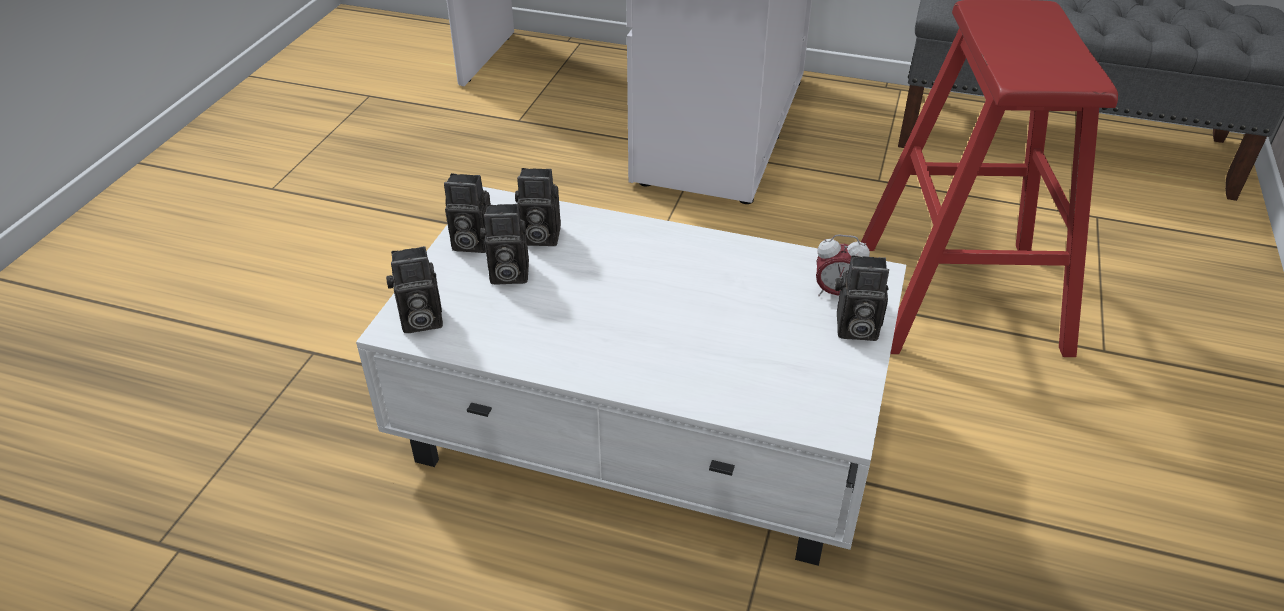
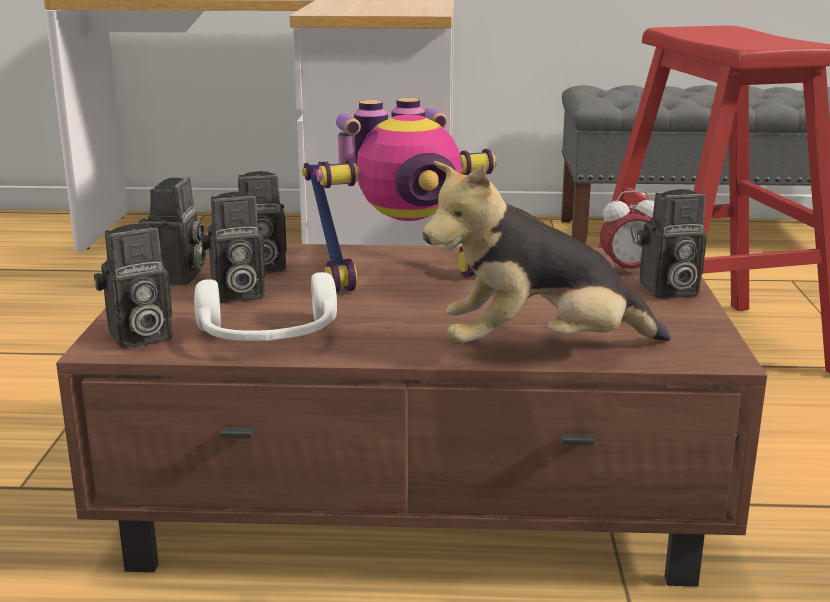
camera: 15 degrees left, 20 degrees down
(470, 243) = (176, 278): camera -> camera turned 75 degrees counterclockwise
(511, 338) = (268, 338): none -> white headphones
(646, 267) = (402, 275): none -> toy robot
(647, 426) = (420, 492): white coffee table -> brown coffee table
(707, 394) = (539, 351): none -> plush toy

